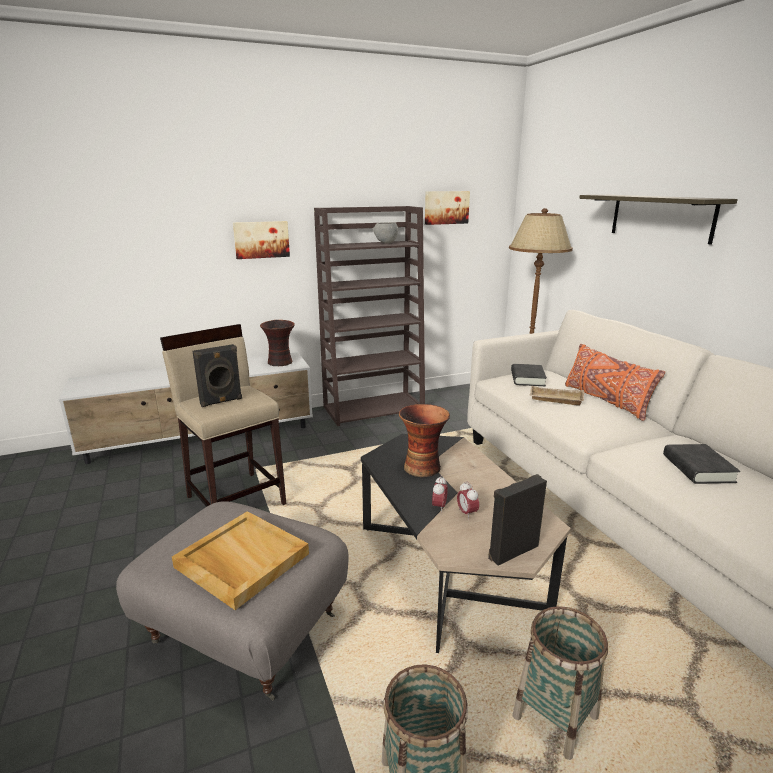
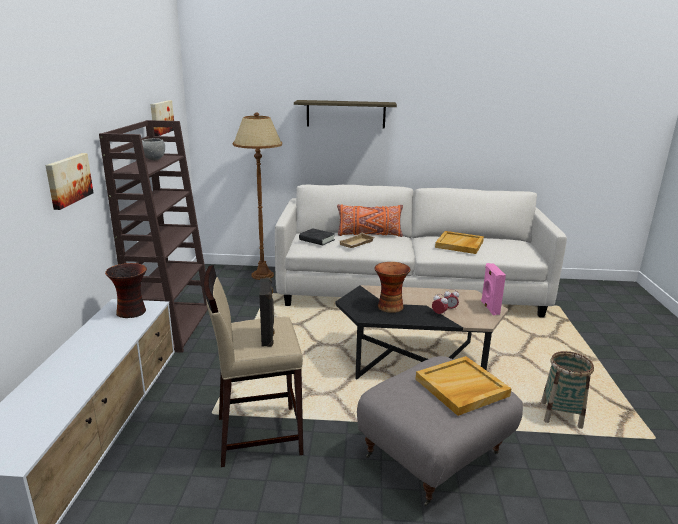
camera: 65 degrees left, 0 degrees up
(512, 551) = (489, 308): black speaker -> pink speaker
(555, 717) = (531, 367): basket -> none
(698, 468) = (459, 244): black book -> beige tray

